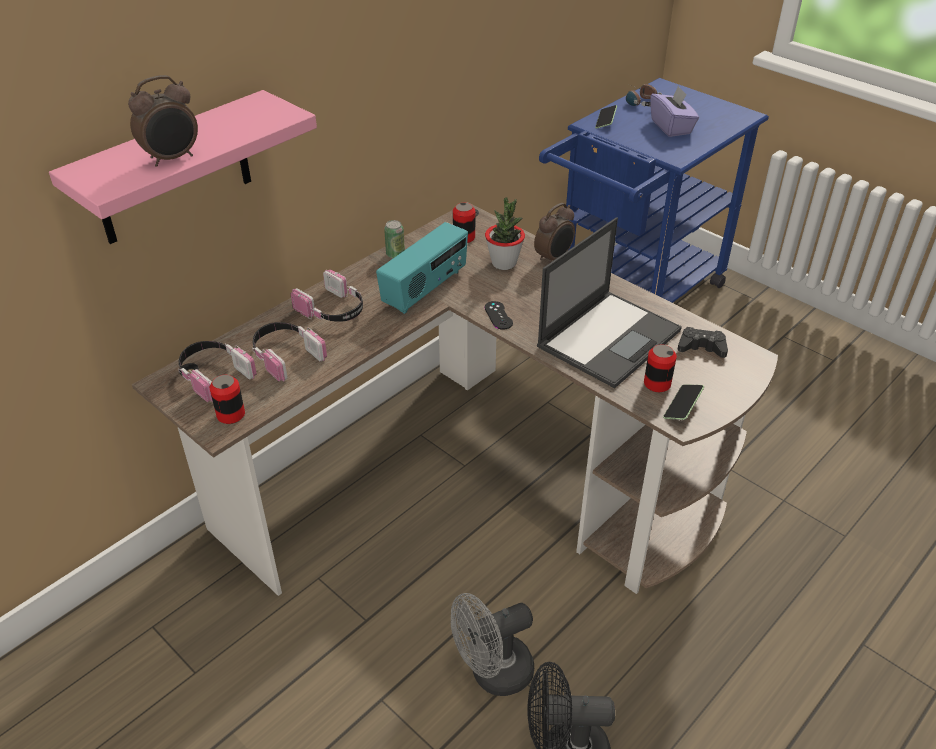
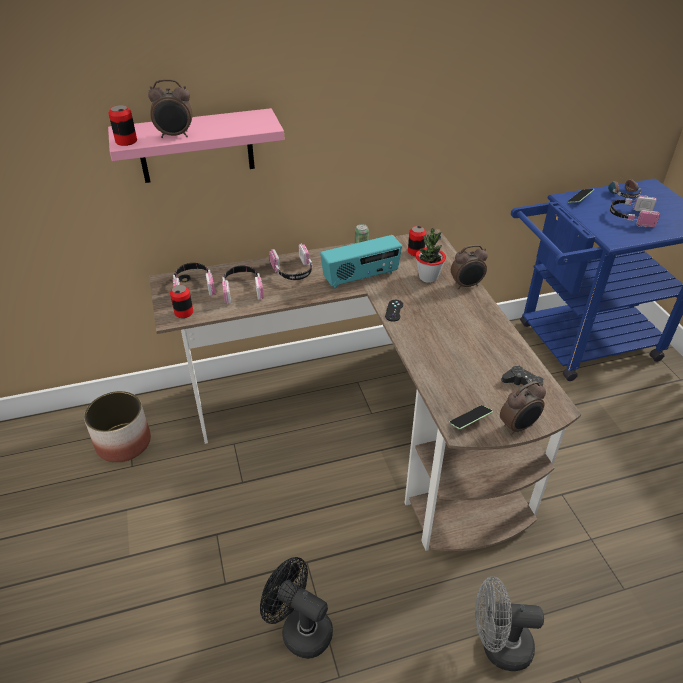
camera: 30 degrees right, 0 degrees up
(157, 647) = (124, 442): none -> planter
(492, 673) = (292, 553): grey fan -> grey fan (498, 646)
(609, 337) = (459, 353): laptop -> none
(657, 384) = (465, 397): can -> can (126, 141)
(671, 127) = (630, 217): purple tissue box -> headphones
(733, 393) = (518, 427): none -> alarm clock

